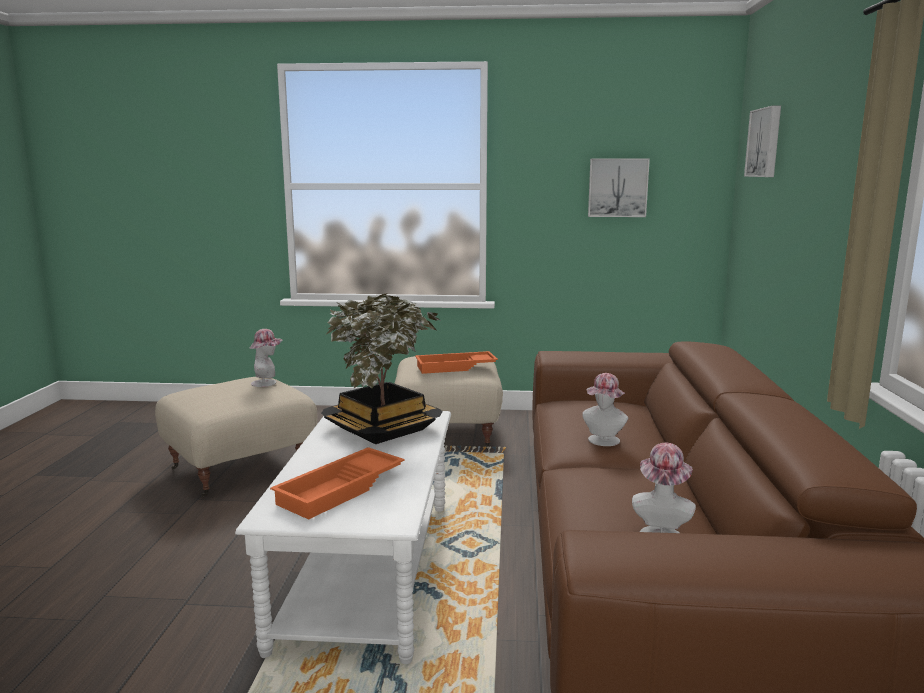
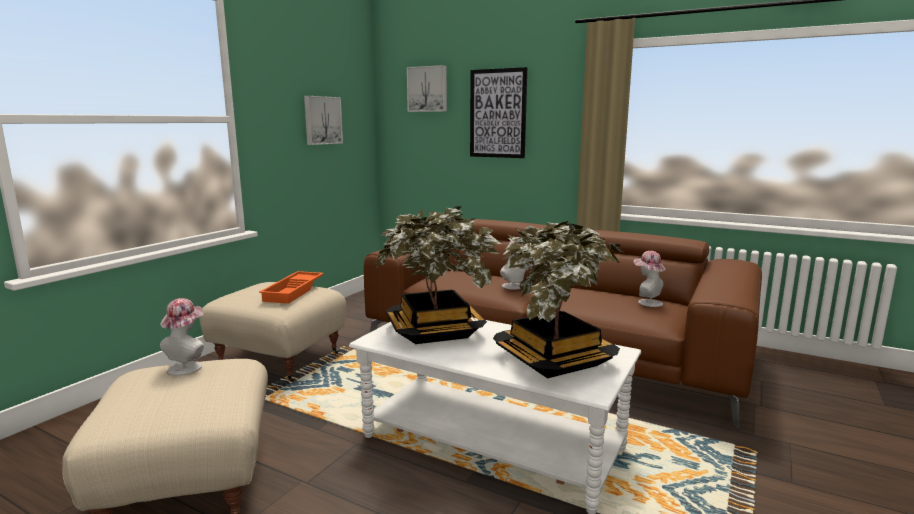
camera: 65 degrees left, 0 degrees up
(341, 490) = (554, 360): orange tray -> potted plant
(808, 182) = (498, 113): none -> picture

